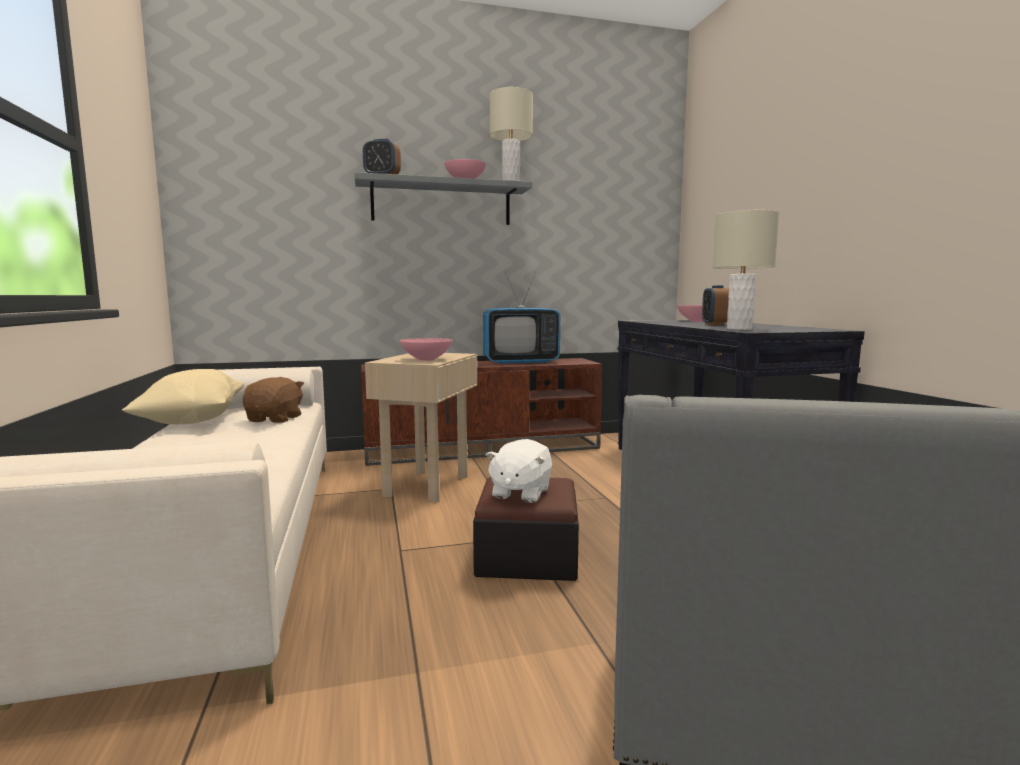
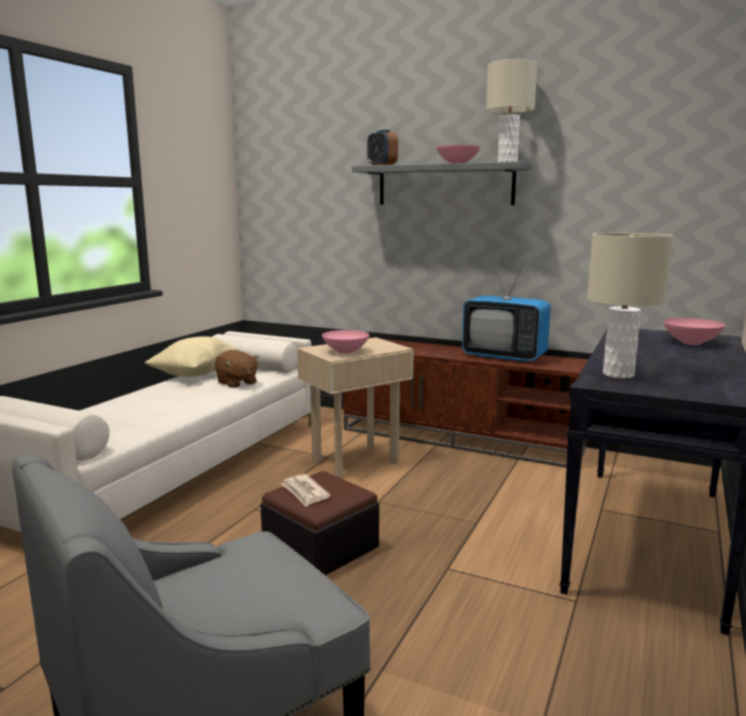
camera: 40 degrees right, 5 degrees up
(275, 419) = (236, 383): brown plush toy -> brown plush toy turned 90 degrees clockwise
(520, 493) = (304, 492): white plush toy -> newspaper
(714, 324) = (665, 355): alarm clock -> none

